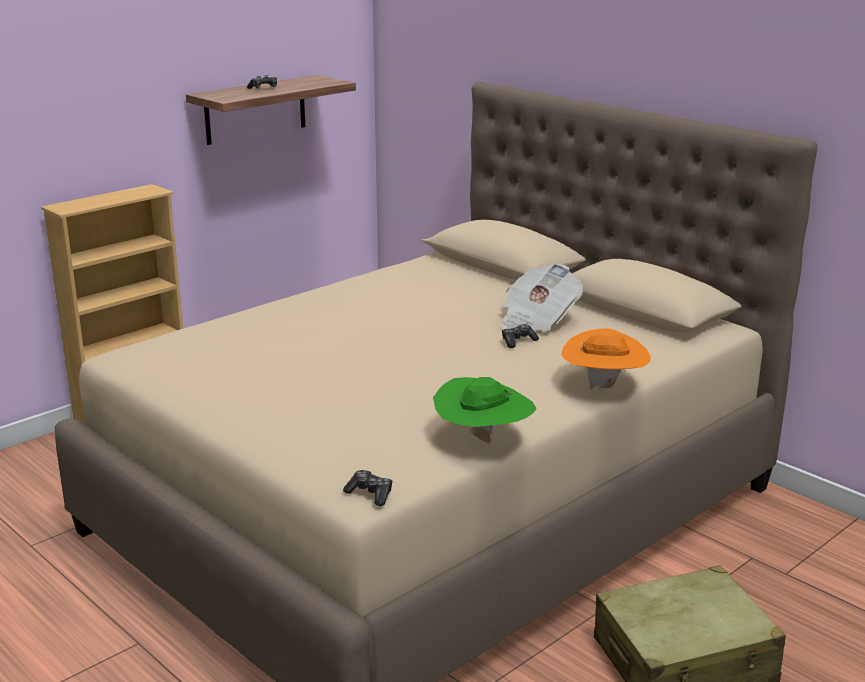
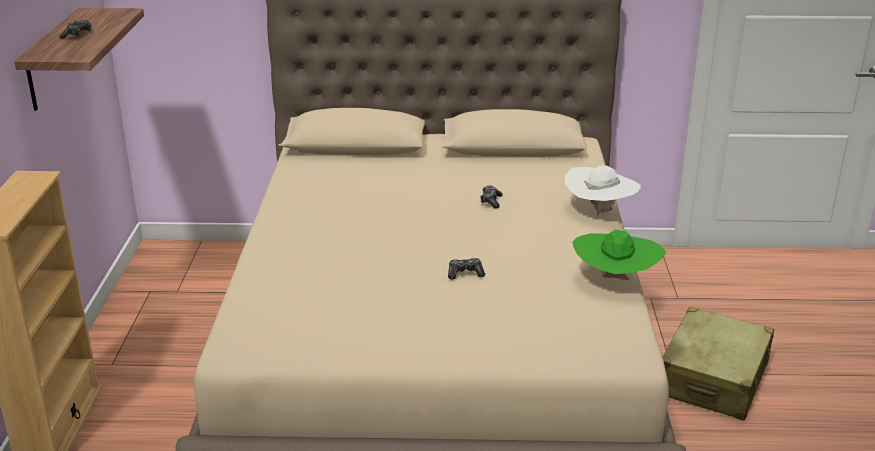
camera: 45 degrees left, 5 degrees up
(370, 494) = (633, 350): game controller -> game controller (465, 273)
(537, 320) = (470, 180): newspaper -> none
(604, 386) = (600, 211): orange hat -> white hat

